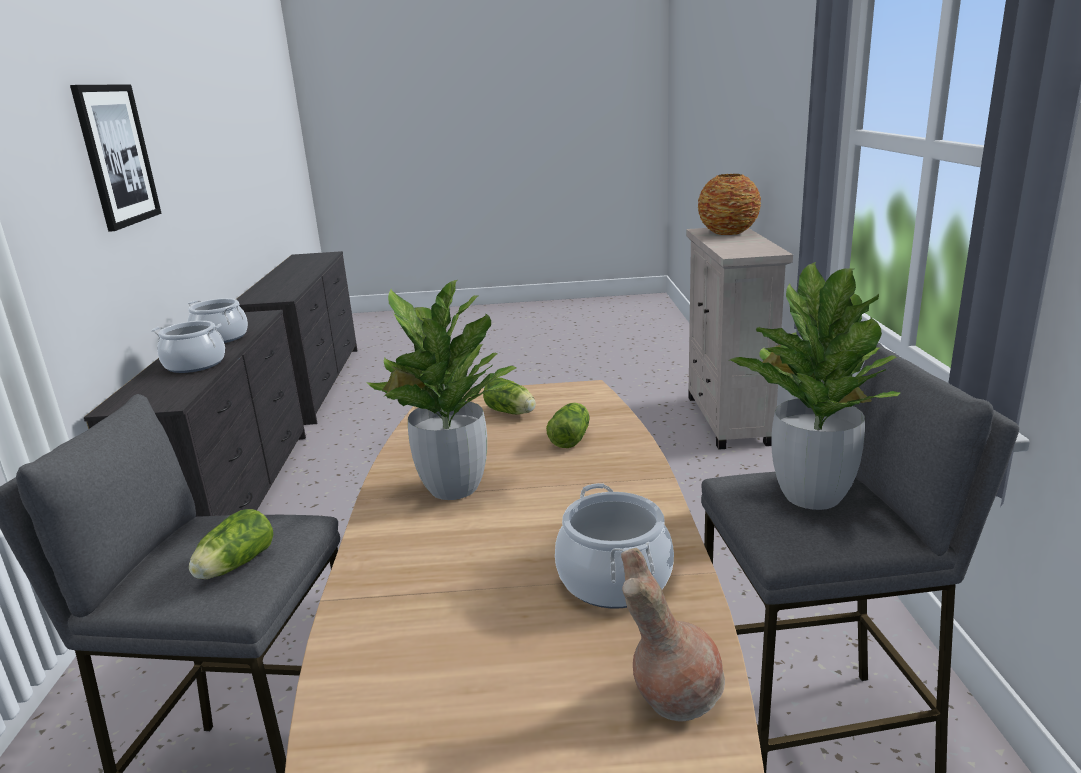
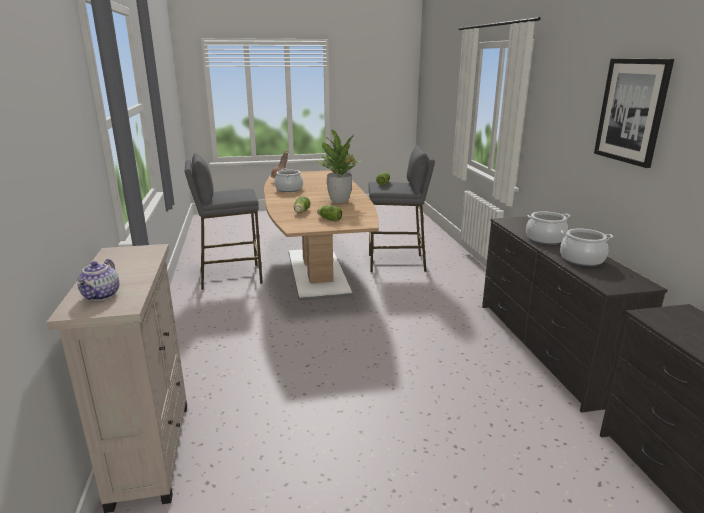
camera: 170 degrees right, 0 degrees up
(727, 233) = (102, 295): vase -> teapot
(811, 495) = (229, 194): potted plant -> none

